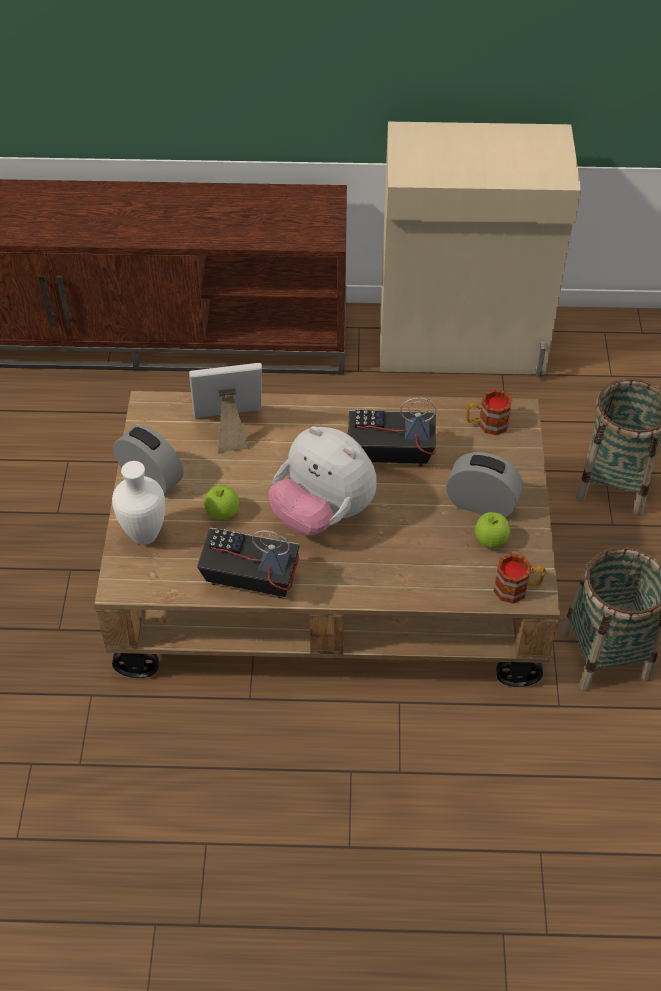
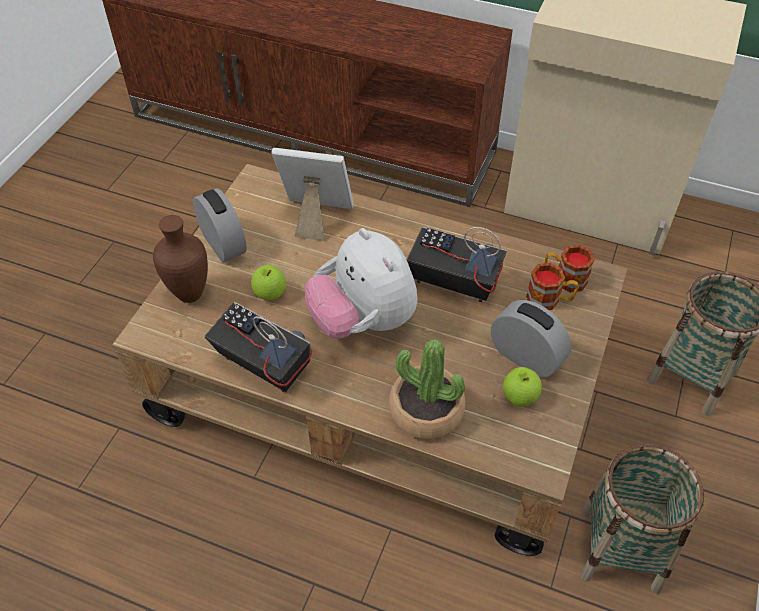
camera: 20 degrees right, 0 degrees up
(143, 536) = (188, 294): white vase -> brown vase
(415, 576) = (426, 411): none -> potted plant
(517, 588) = (527, 457): mug -> mug (549, 300)

